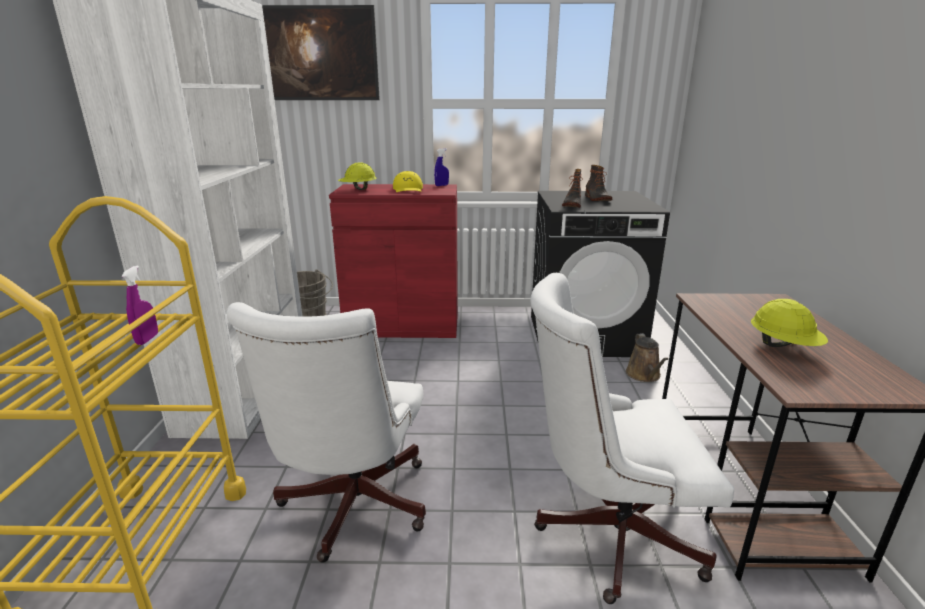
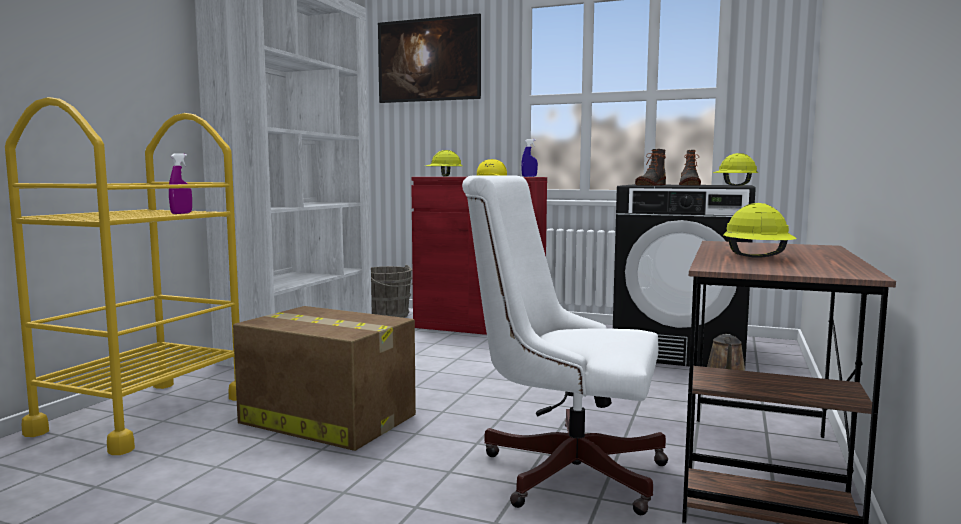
camera: 20 degrees right, 15 degrees down
(351, 508) = (326, 418): white office chair -> cardboard box
(640, 202) = (734, 185): none -> yellow hard hat

